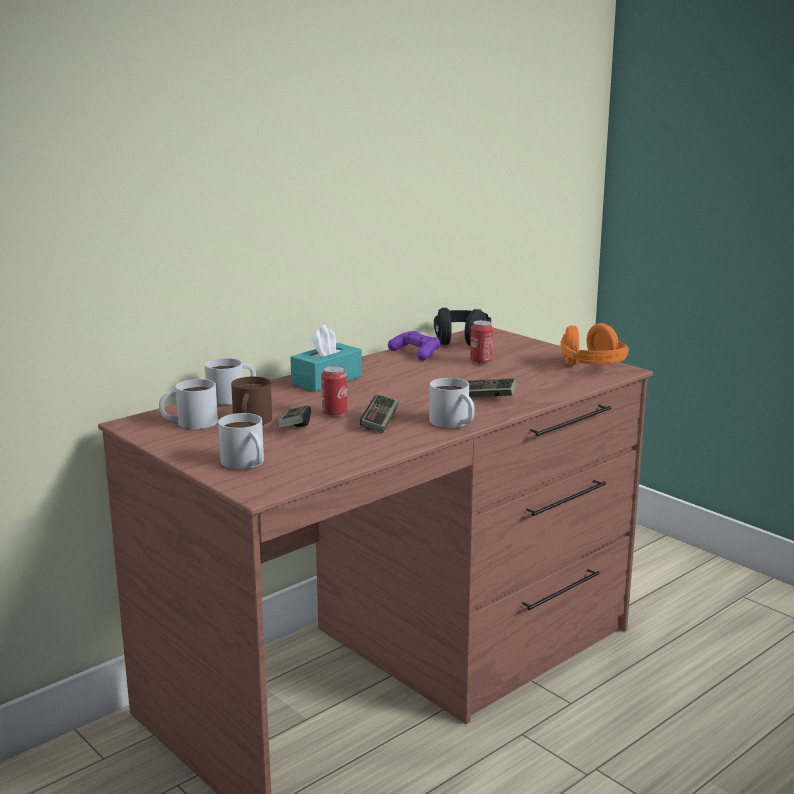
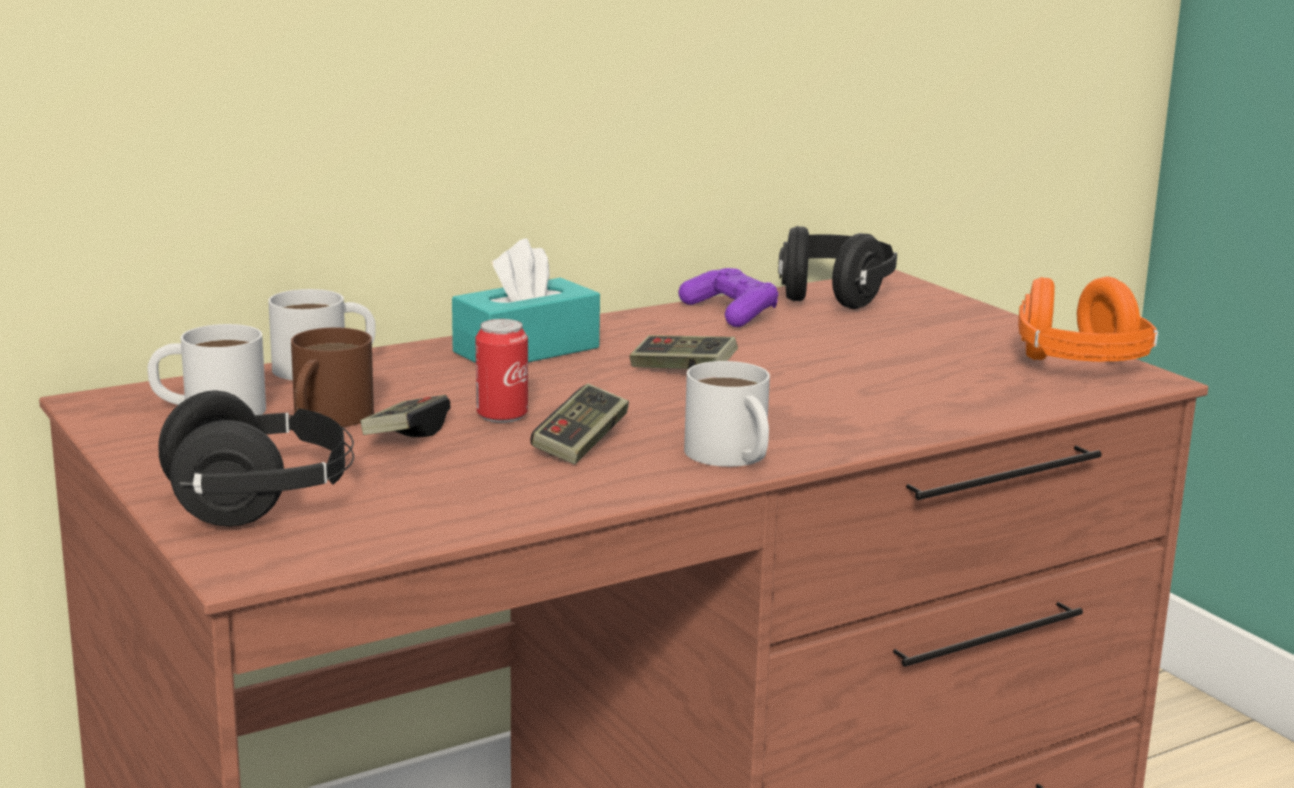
camera: 10 degrees right, 0 degrees up
(246, 463) = (261, 502): white mug -> black headphones
(481, 361) = (853, 338): can -> none
(488, 397) = (833, 410): game controller -> game controller (682, 370)

